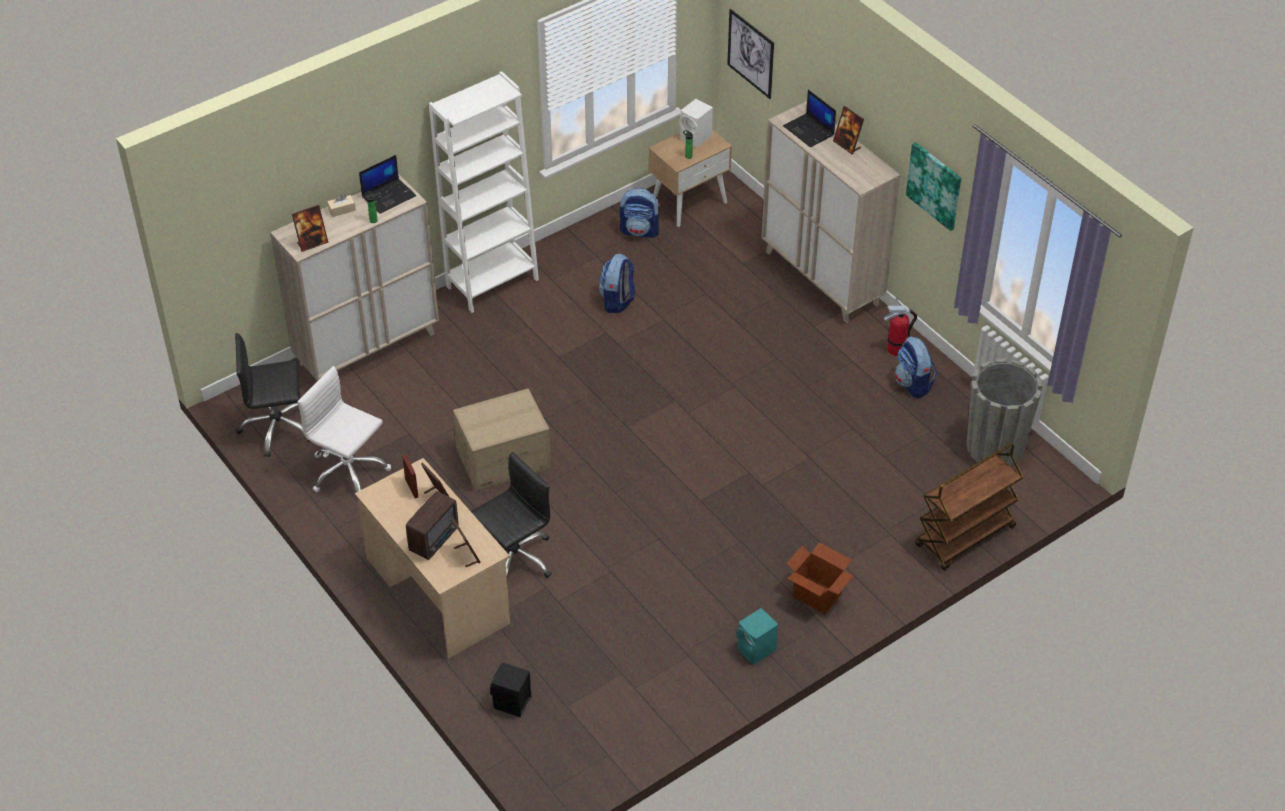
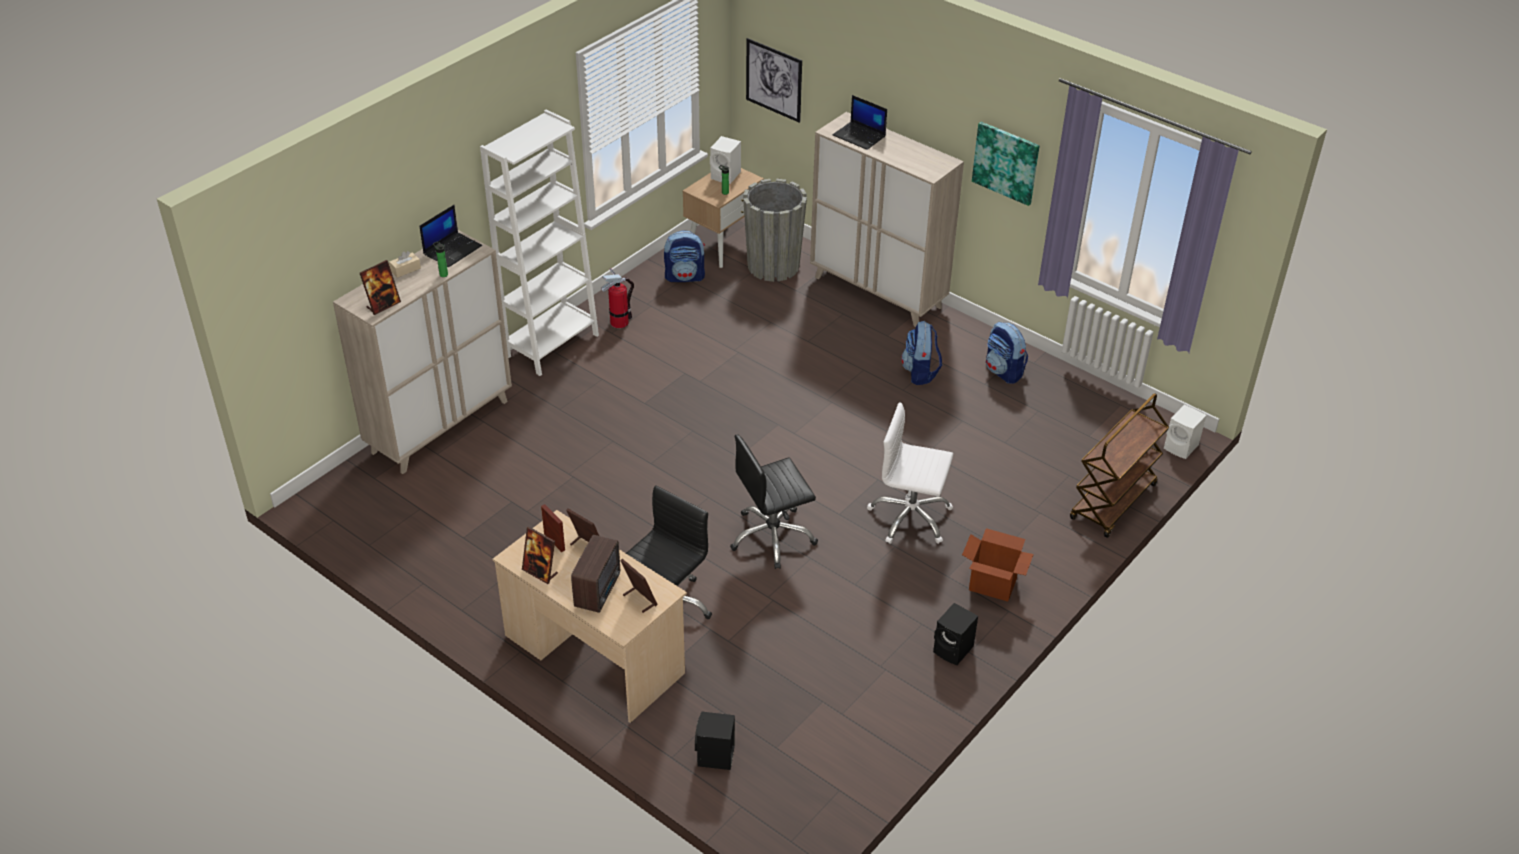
camera: 15 degrees left, 5 degrees down
(277, 428) = (365, 520): black office chair -> black office chair (772, 537)
(348, 471) = (457, 550): white office chair -> white office chair (910, 518)
(503, 459) = (620, 509): cardboard box -> none
(617, 301) = (686, 342): backpack -> backpack (920, 373)
(757, 650) = (954, 650): turquoise speaker -> black speaker
(847, 145) = (901, 143): picture frame -> picture frame (540, 572)
(896, 349) = (974, 343): fire extinguisher -> fire extinguisher (619, 322)
(995, 447) = (1105, 415): grey planter -> grey planter (773, 266)
(1057, 494) = (1182, 447): none -> white speaker

